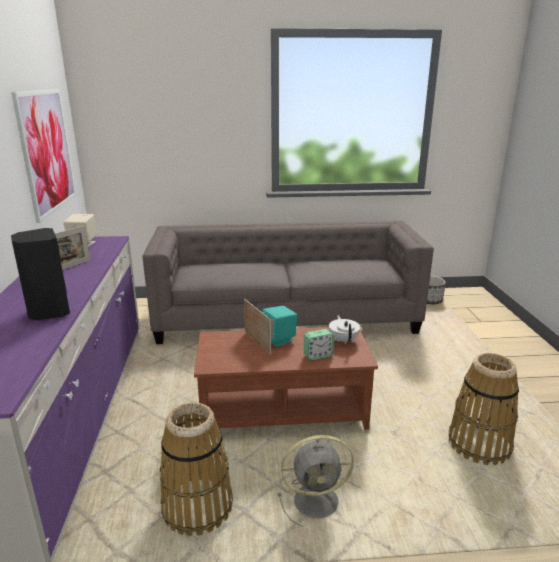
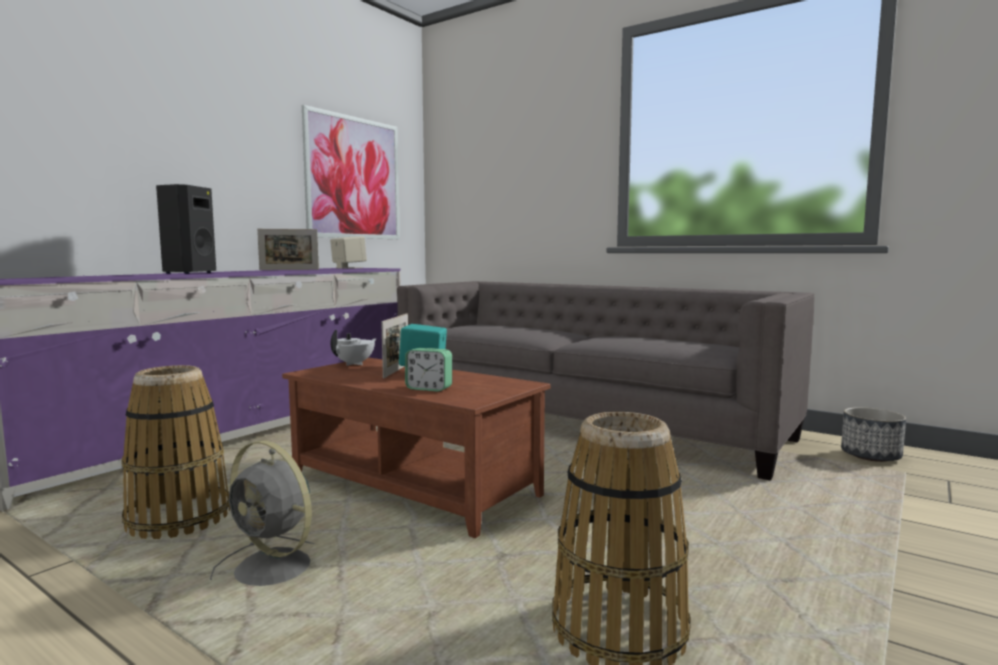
camera: 40 degrees right, 15 degrees down
(343, 340) = (495, 387): white teapot -> white teapot (355, 364)

